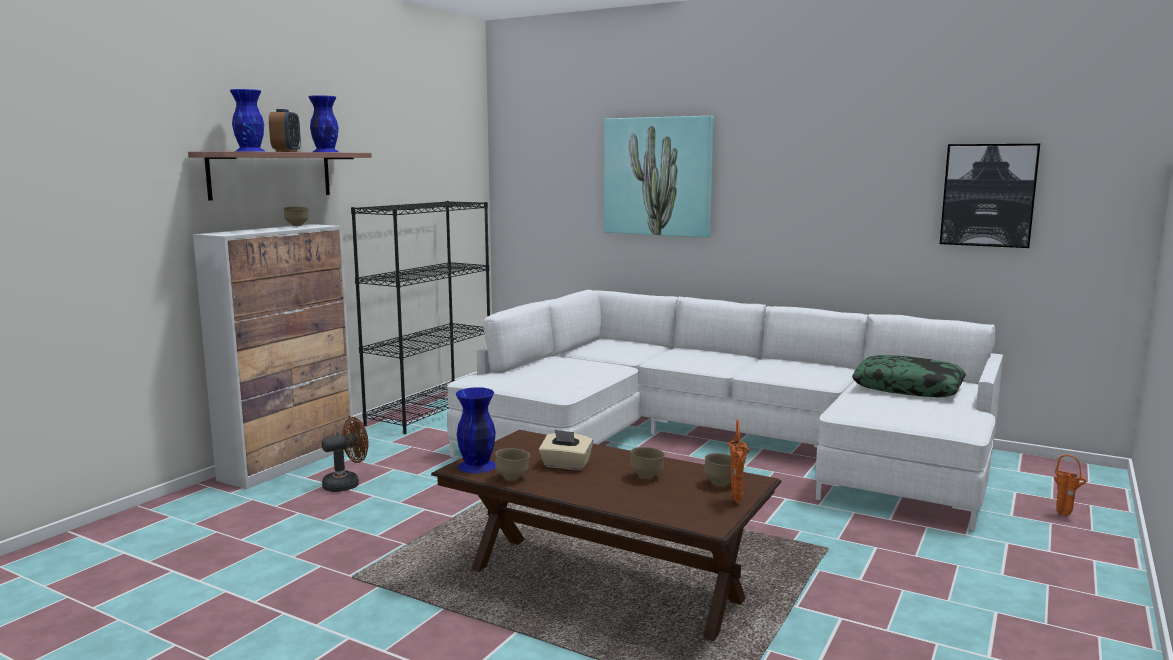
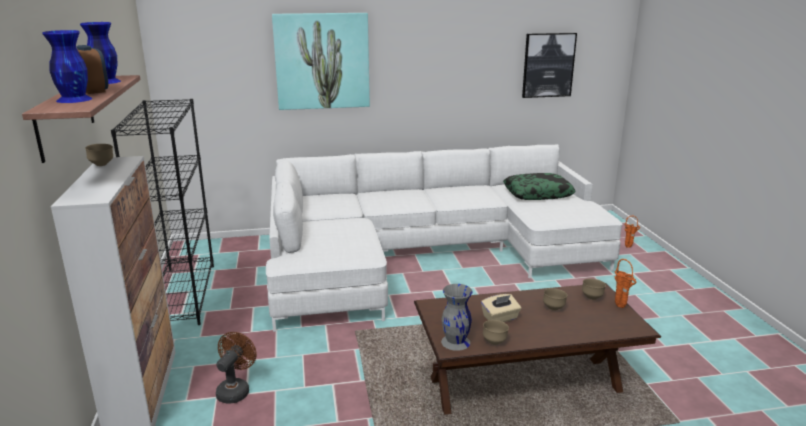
camera: 40 degrees left, 10 degrees up
(476, 466) = (455, 342): blue vase -> grey vase

